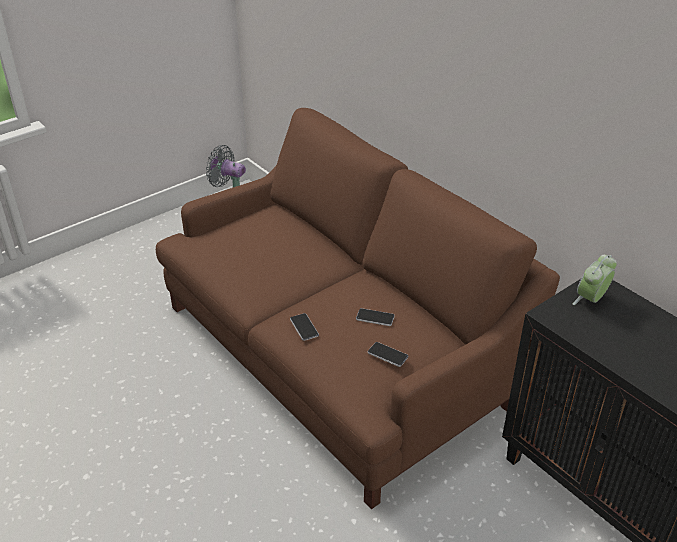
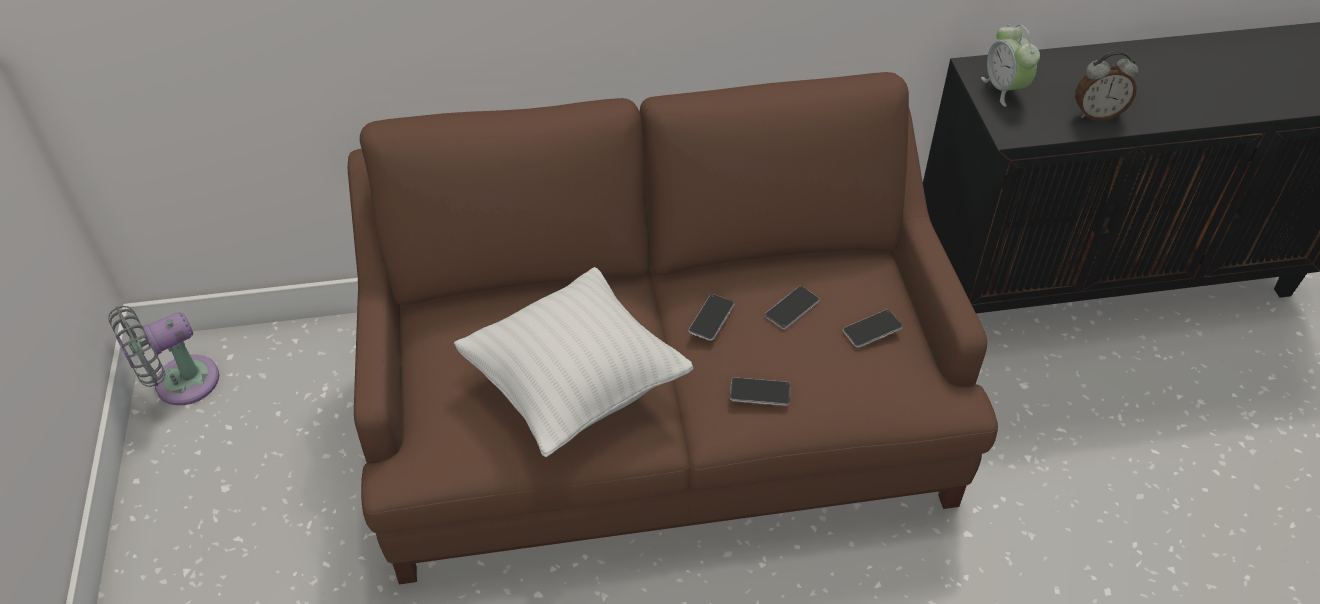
camera: 60 degrees left, 10 degrees up
(259, 265) = (575, 386): none -> white pillow
(342, 292) = (711, 318): none -> phone
(615, 348) = (1097, 114): none -> alarm clock

